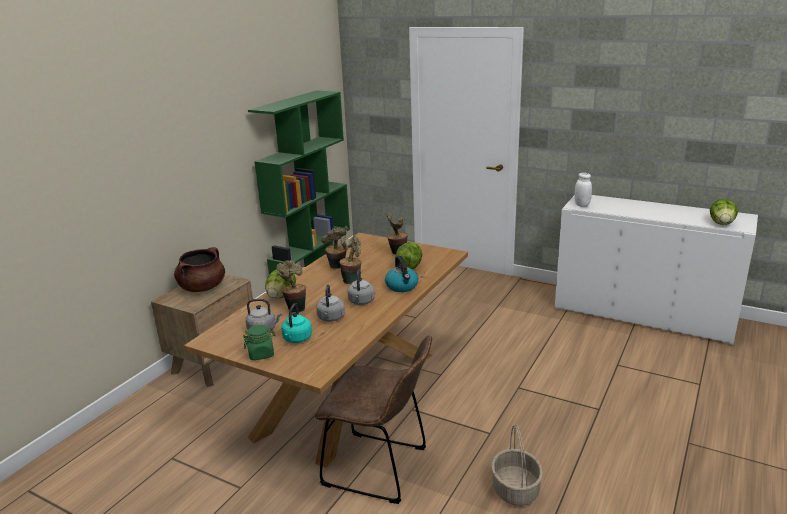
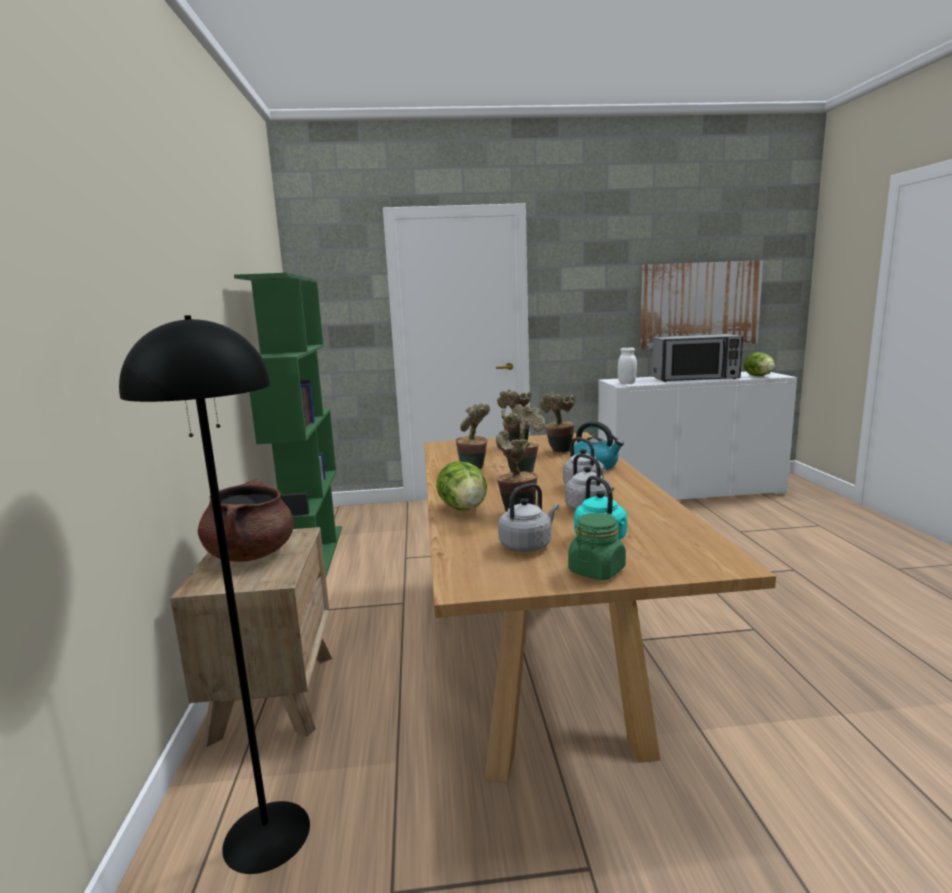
camera: 35 degrees left, 10 degrees down
(157, 418) = (266, 834): none -> black floor lamp
(380, 468) = (721, 723): brown chair -> none
(409, 267) = (559, 452): lettuce -> potted plant
(516, 490) = (877, 672): basket -> none
(656, 212) = (695, 378): none -> microwave
(691, 136) = (699, 305): none -> picture

